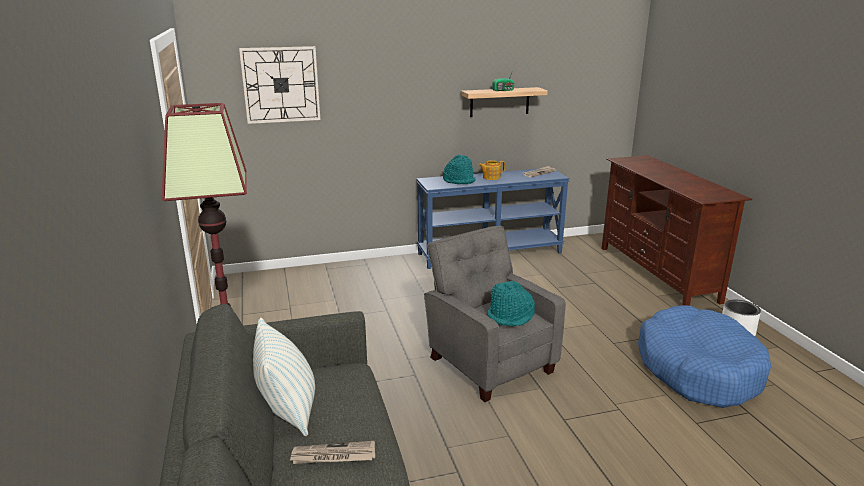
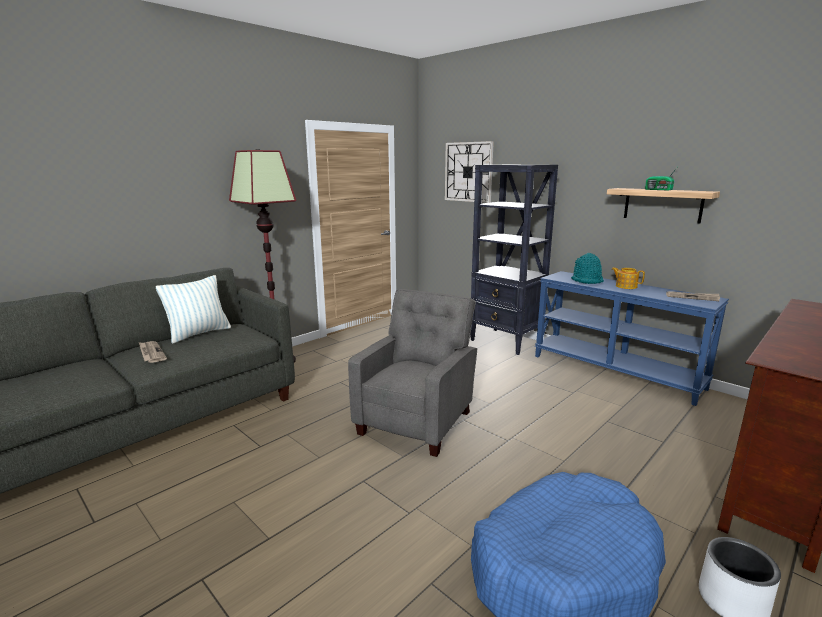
camera: 60 degrees right, 5 degrees down
(381, 268) = (506, 341): none -> black bookcase
(511, 316) = (404, 373): turquoise hat -> none

